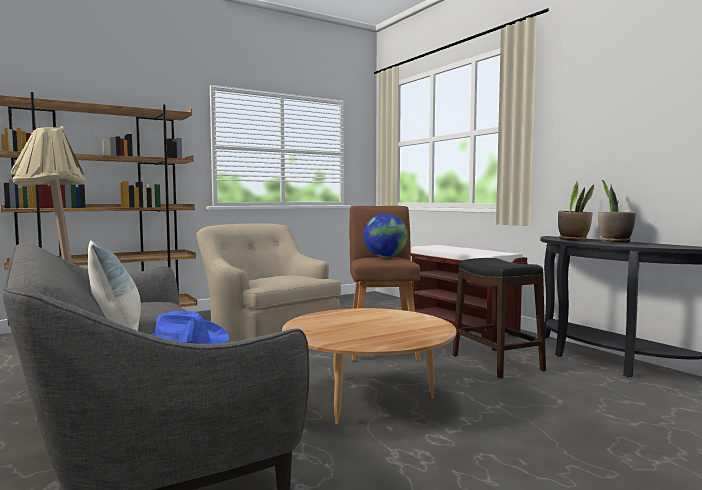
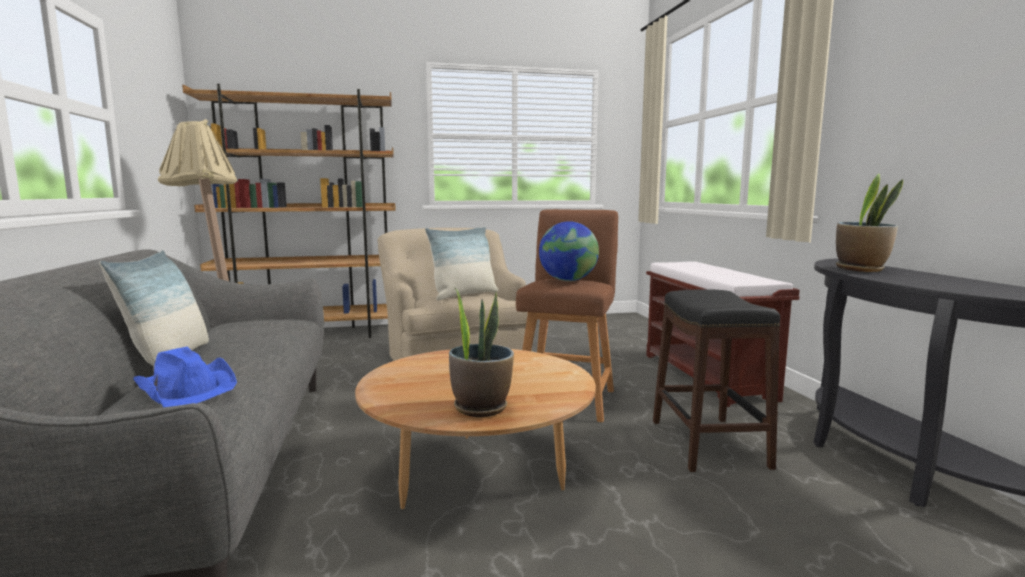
camera: 20 degrees right, 5 degrees up
(283, 276) = (463, 295): none -> pillow
(614, 242) = (930, 277): potted plant -> potted plant (481, 407)

